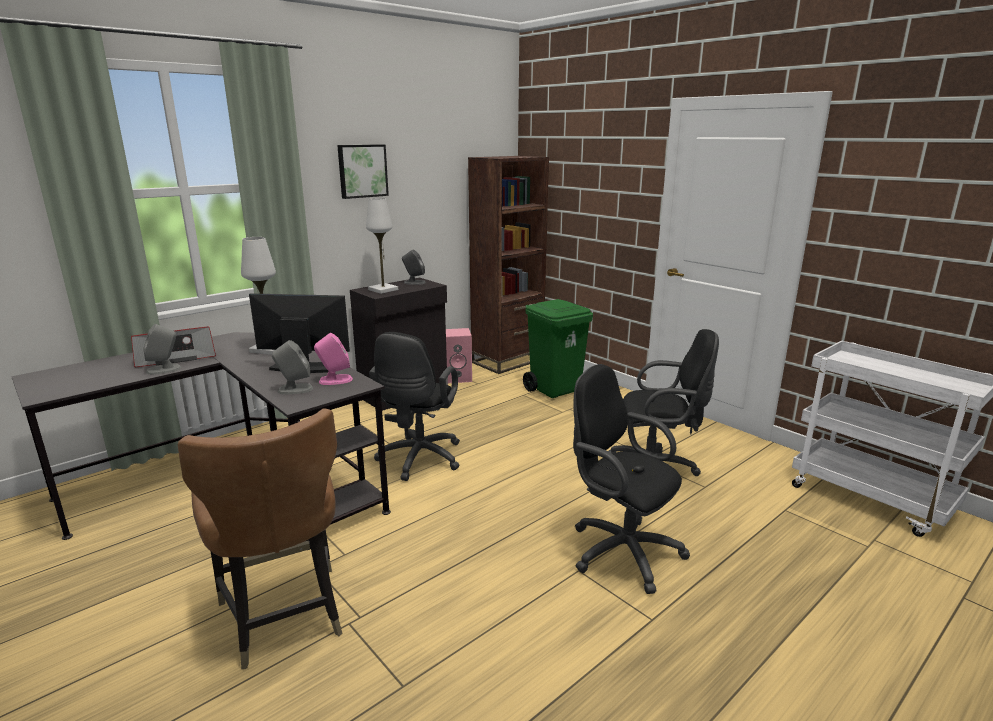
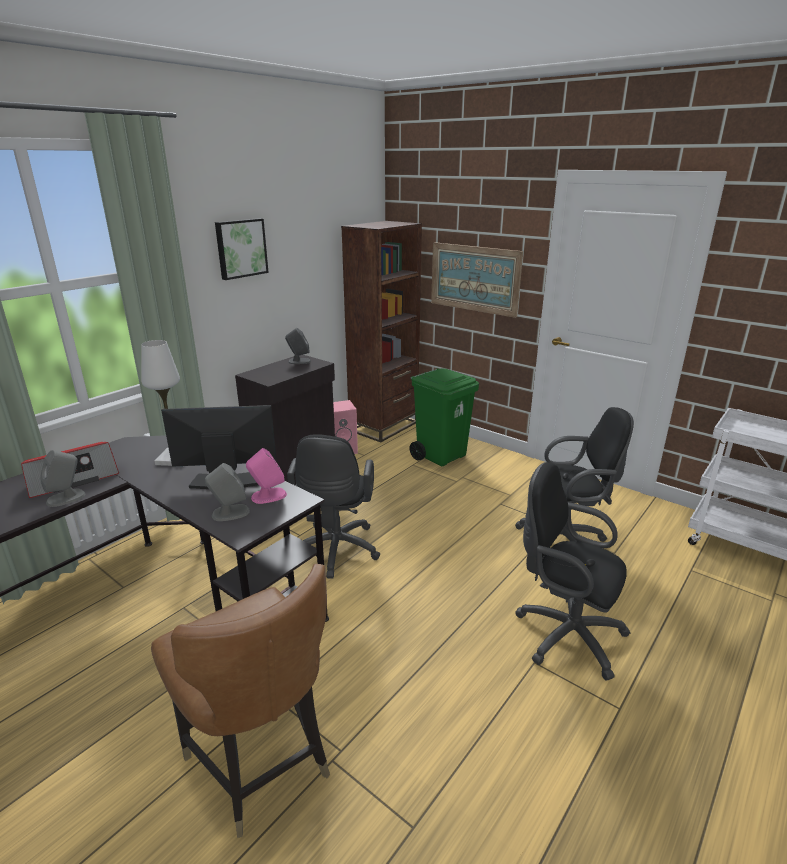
camera: 10 degrees left, 5 degrees up
(383, 290) = (271, 373): white table lamp -> none
(596, 210) = (474, 278): none -> picture

